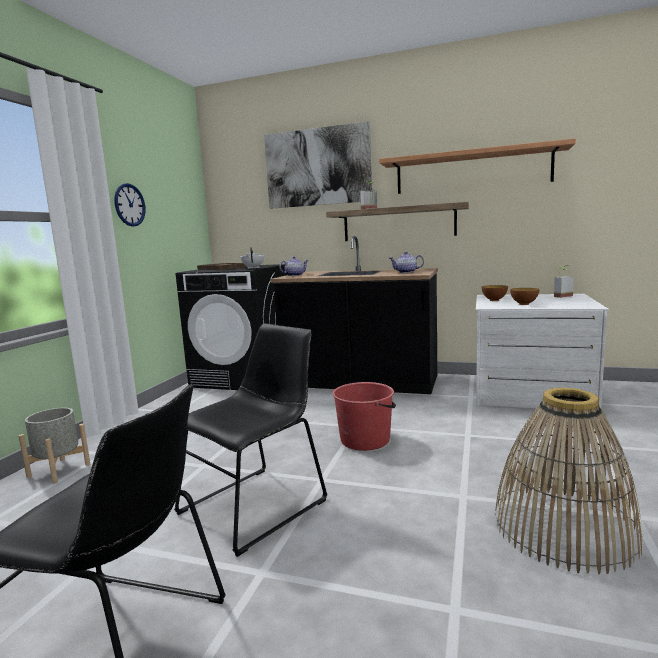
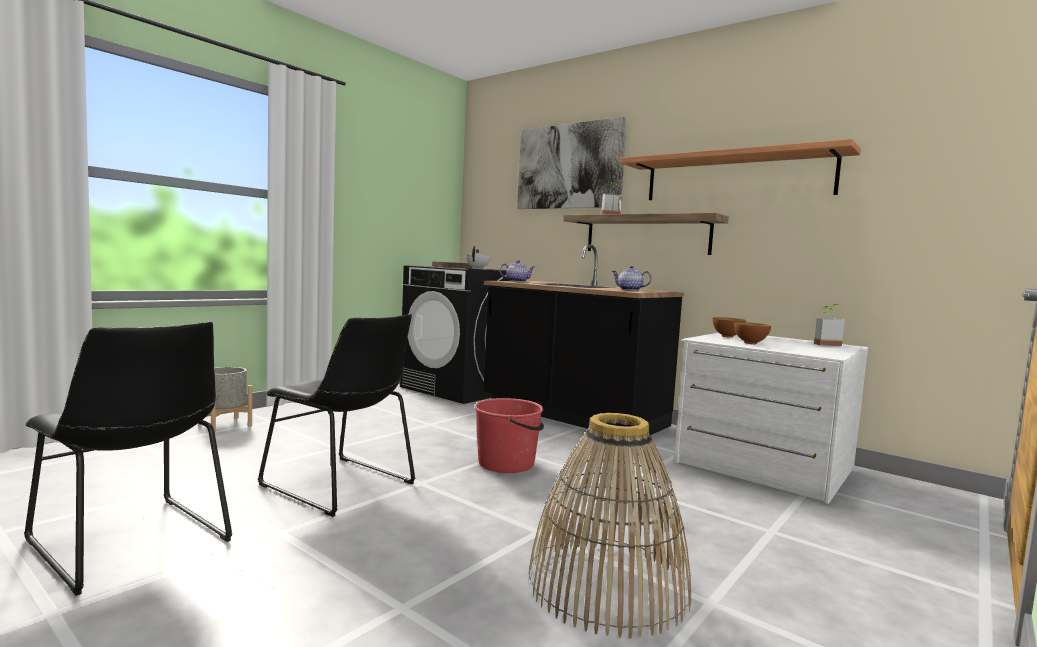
camera: 20 degrees right, 5 degrees down
(129, 205) = (364, 192): wall clock -> none
(258, 504) = (342, 486): black chair -> black chair turned 60 degrees clockwise

